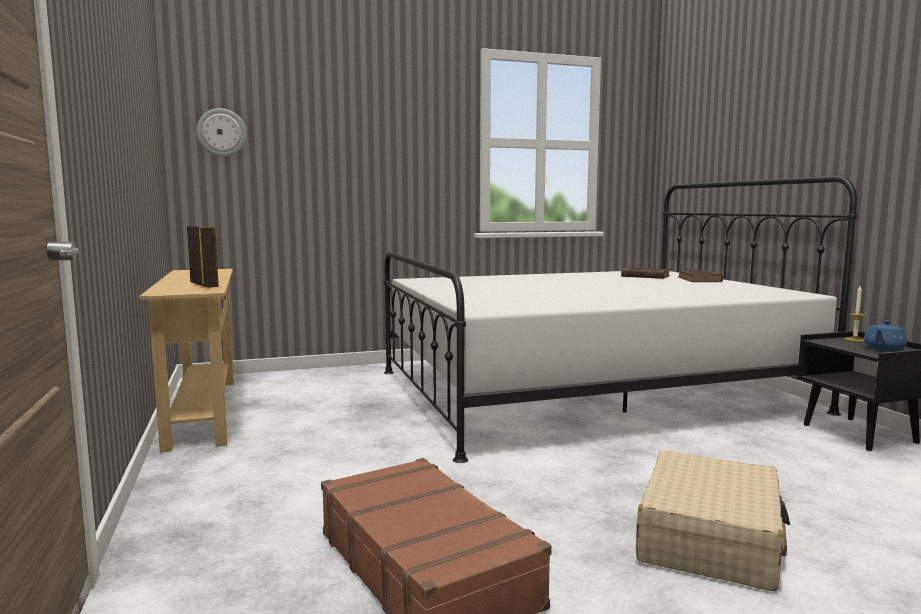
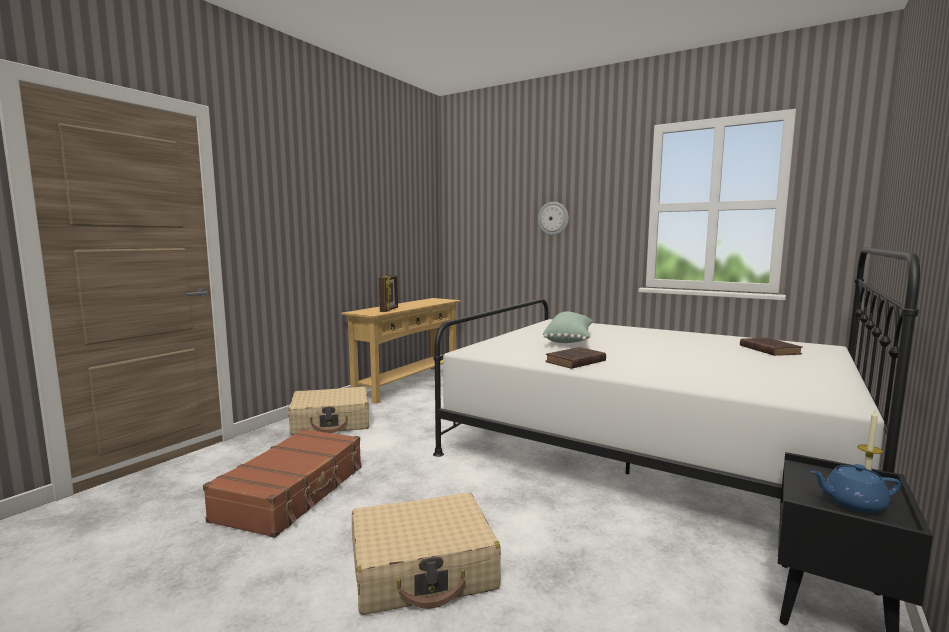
camera: 50 degrees right, 0 degrees up
(222, 132) = (469, 213): wall clock -> wall clock (553, 218)
(225, 487) = (331, 422): none -> beige suitcase
(506, 289) = (570, 340): none -> green pillow
(699, 280) = (813, 364): brown book -> brown book (574, 362)

